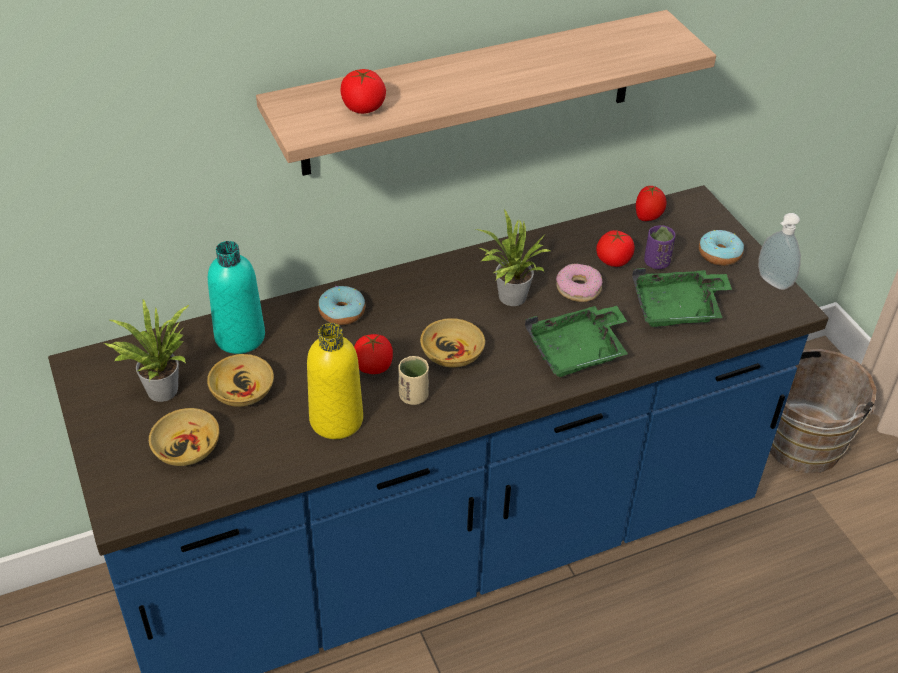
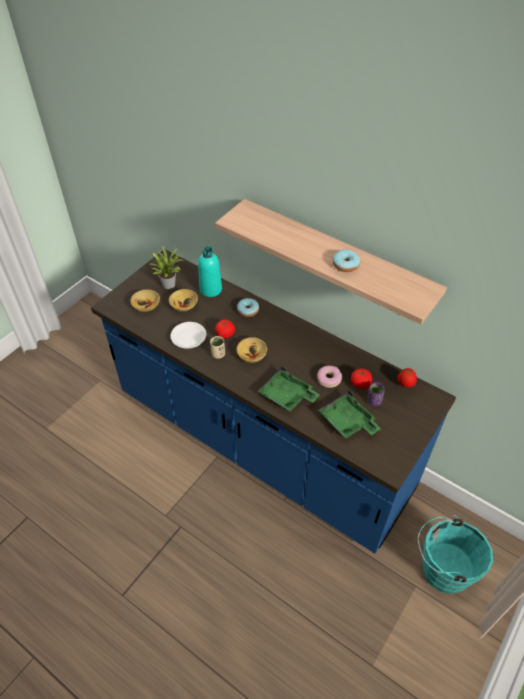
camera: 60 degrees right, 5 degrees up
(336, 420) = (188, 338): yellow bottle -> white plate
(363, 107) = (261, 228): tomato -> none
(508, 297) = (301, 357): potted plant -> none
(719, 254) = (404, 423): donut -> donut (345, 265)
(772, 282) = (402, 454): soap dispenser -> none
(798, 447) = (441, 569): brown bucket -> turquoise bucket

